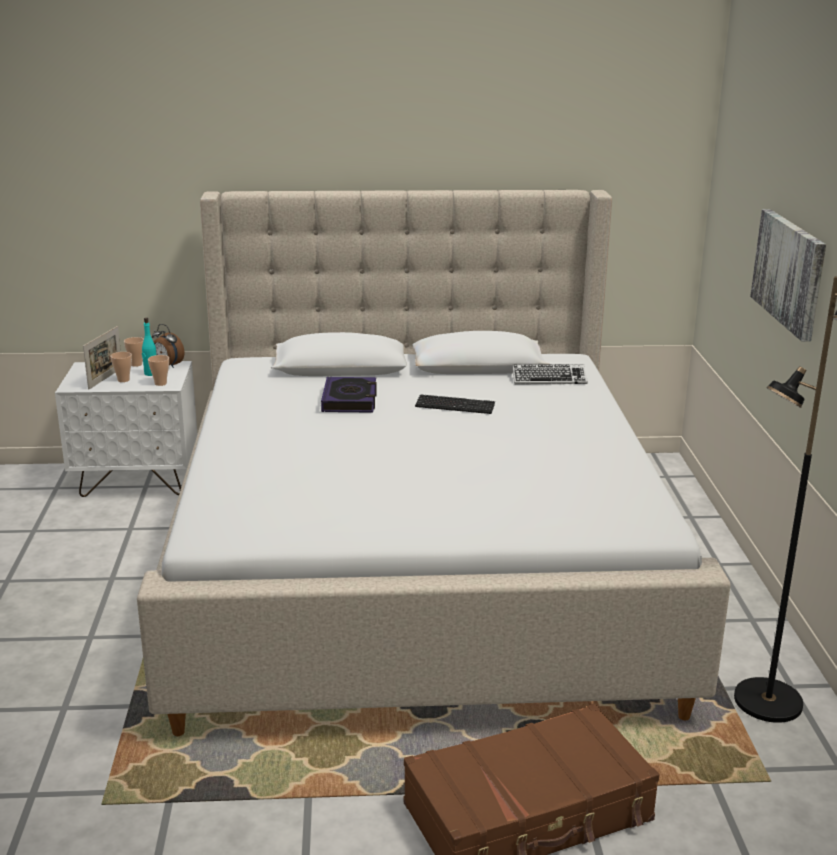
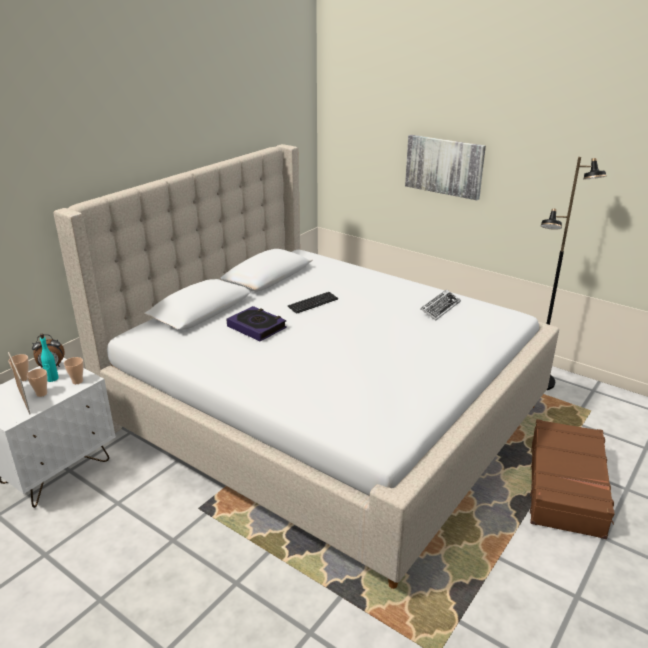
camera: 50 degrees left, 5 degrees up
(549, 379) = (318, 269): keyboard -> keyboard (440, 308)

